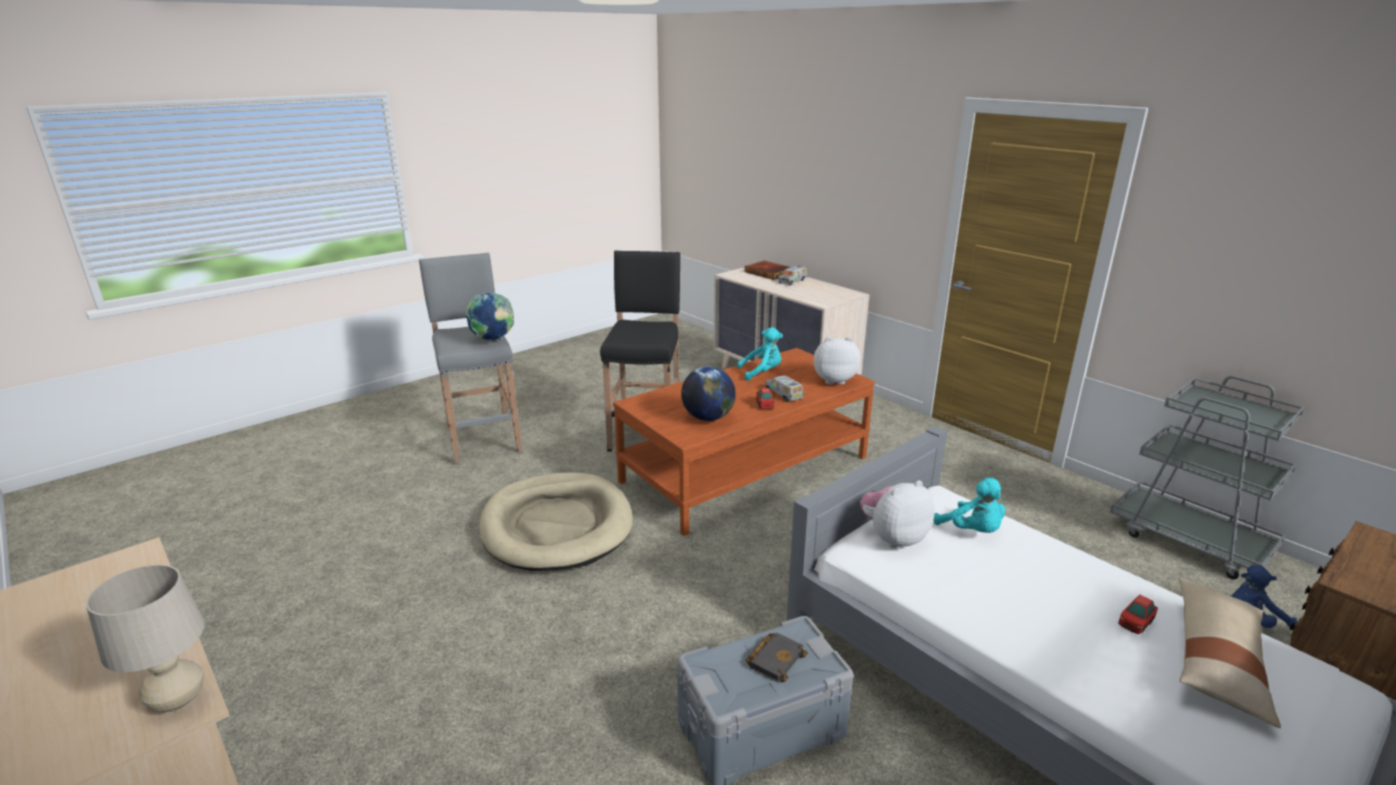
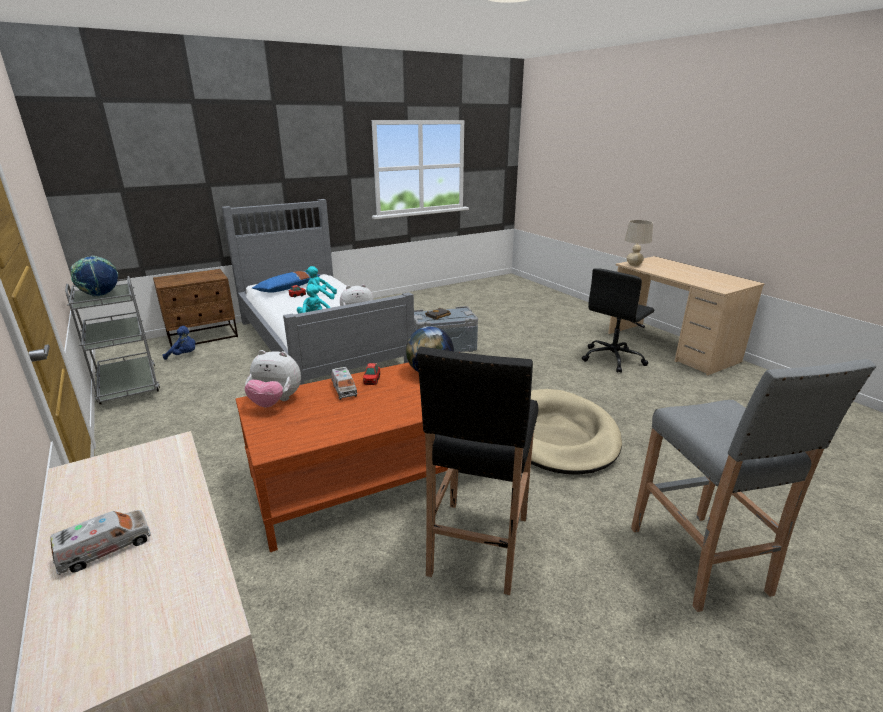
camera: 170 degrees left, 0 degrees up
(359, 728) = (613, 359): none -> black office chair
(493, 340) = (685, 413): globe -> globe (100, 295)
(762, 372) = (342, 420): turquoise plush toy -> turquoise plush toy (320, 297)
(769, 272) = (89, 623): book -> none
(1217, 660) = (288, 288): beige pillow -> blue pillow

